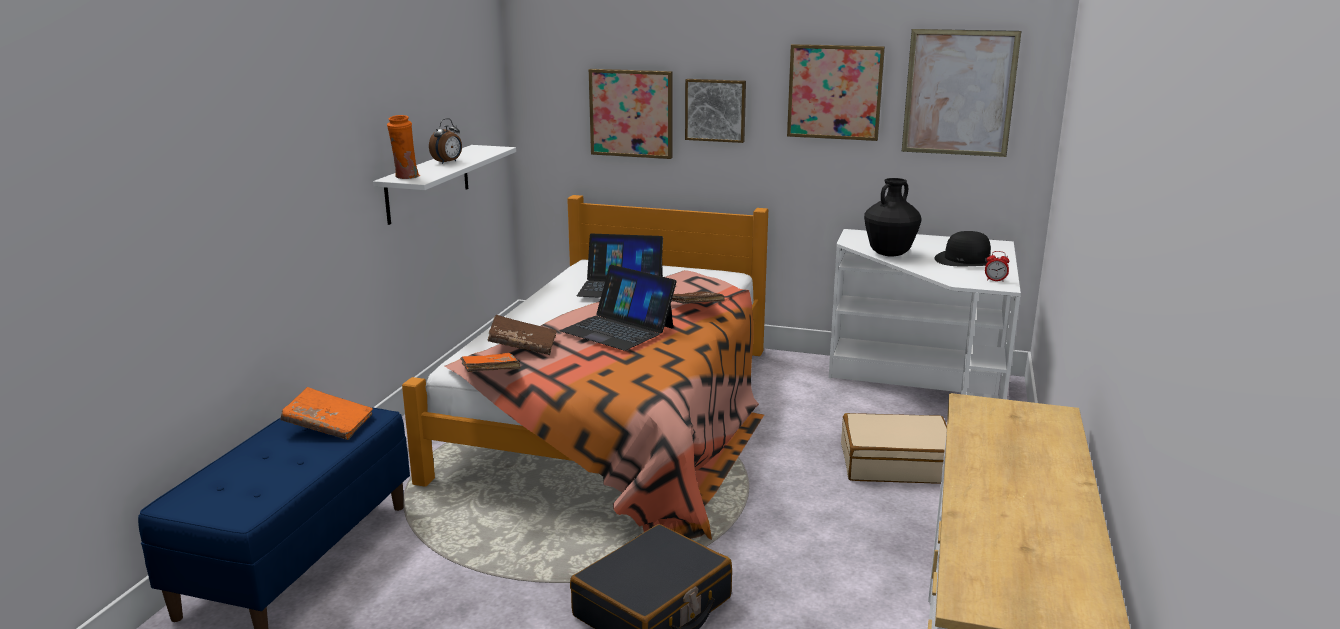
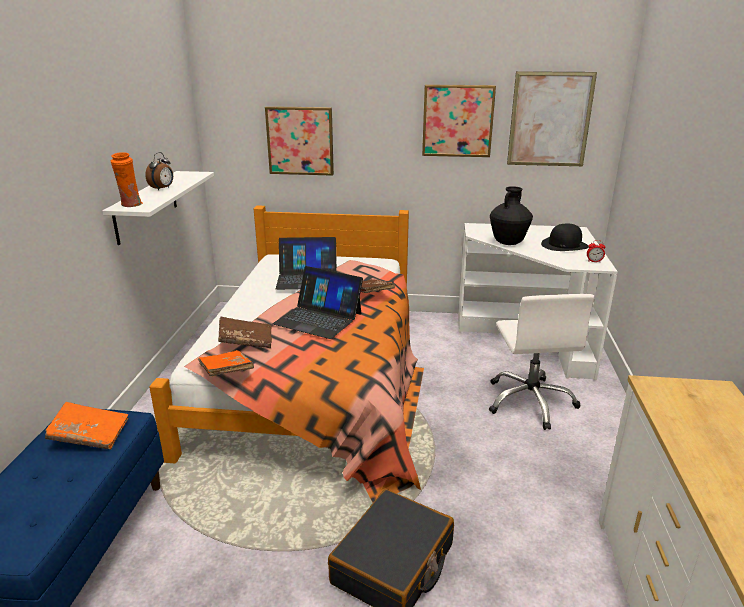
camera: 10 degrees left, 5 degrees up
(715, 110) = (366, 136): picture -> none
(895, 463) = (530, 401): beige suitcase -> white office chair

